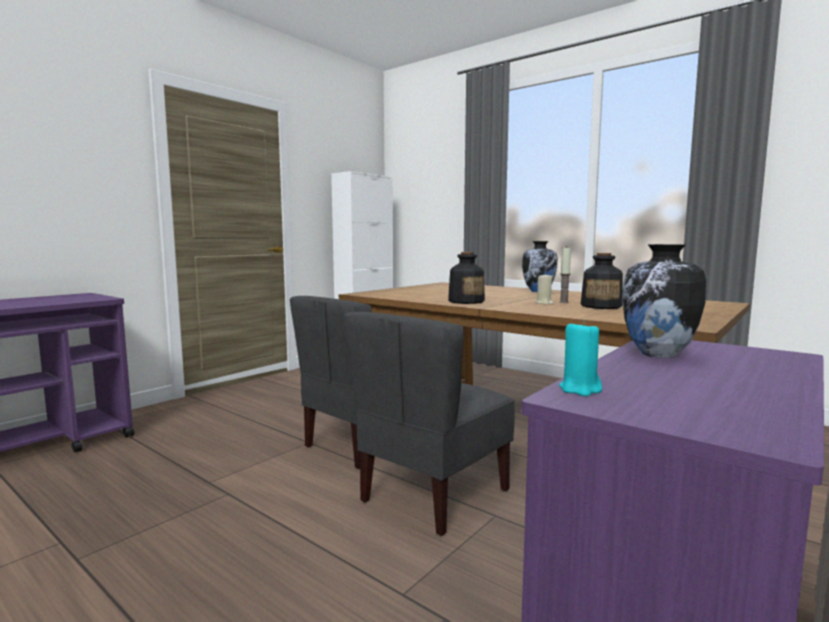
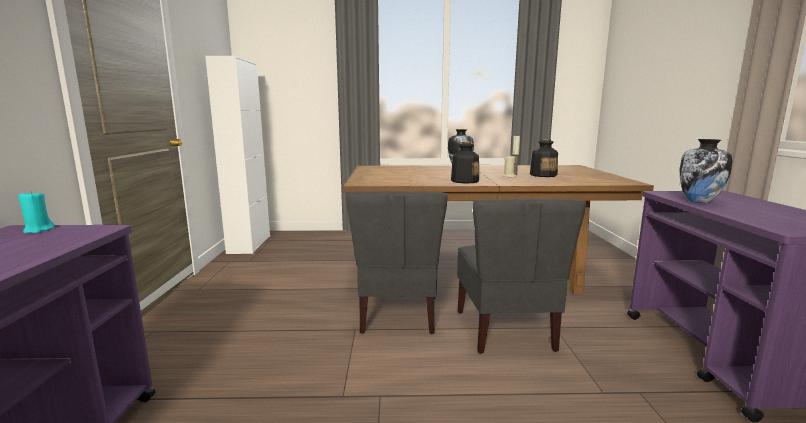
camera: 40 degrees left, 5 degrees up
(580, 389) = (770, 225): turquoise candle -> turquoise candle (38, 230)

